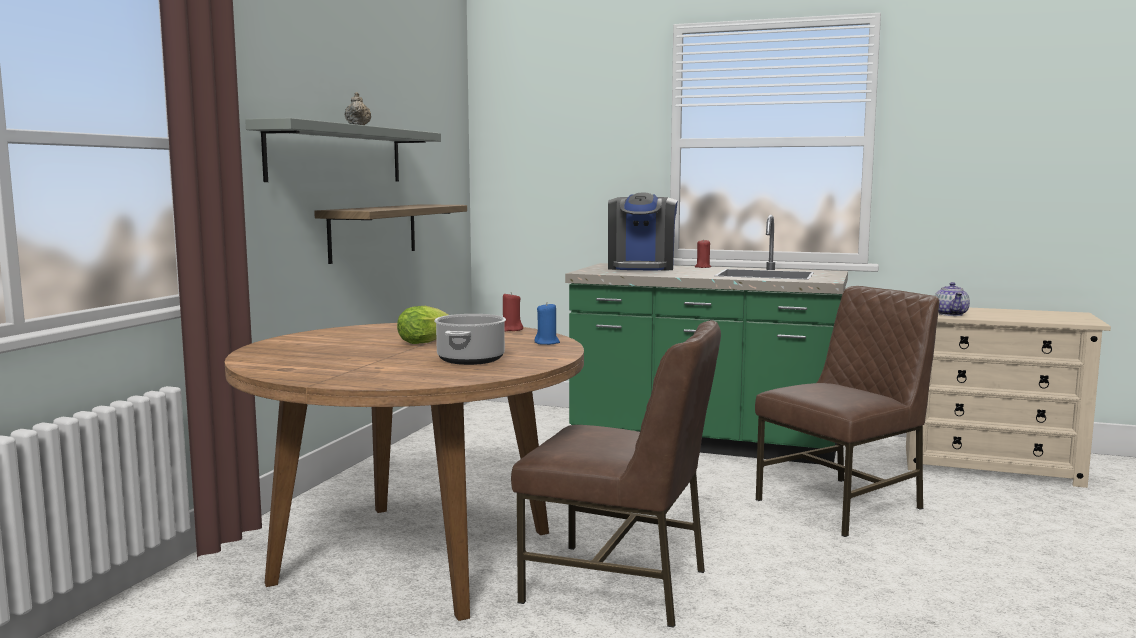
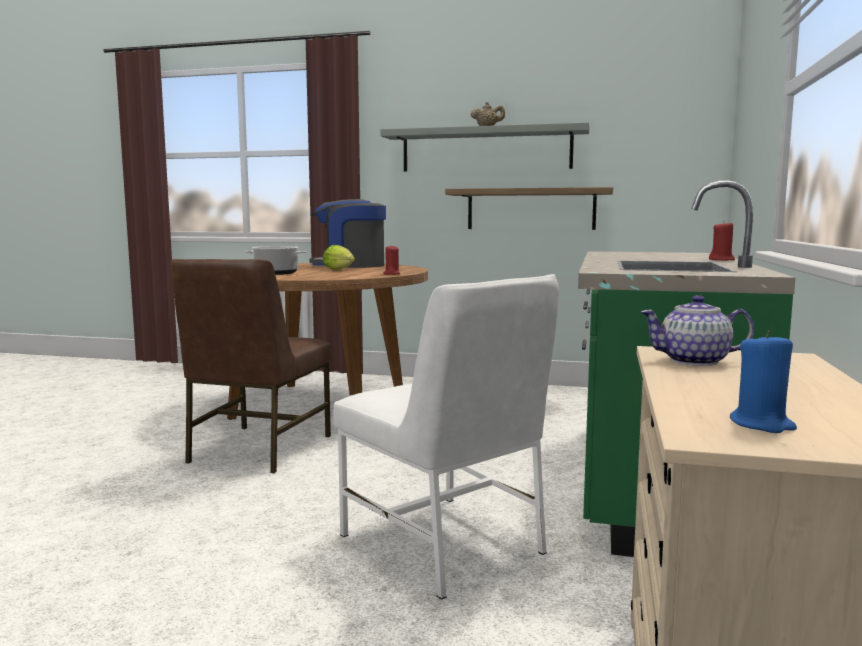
camera: 85 degrees right, 0 degrees up
(547, 343) = (333, 277): blue candle -> blue candle (761, 424)
(641, 268) = (675, 255): coffee machine -> coffee machine (350, 265)
(843, 504) = (445, 544): brown chair -> white chair

